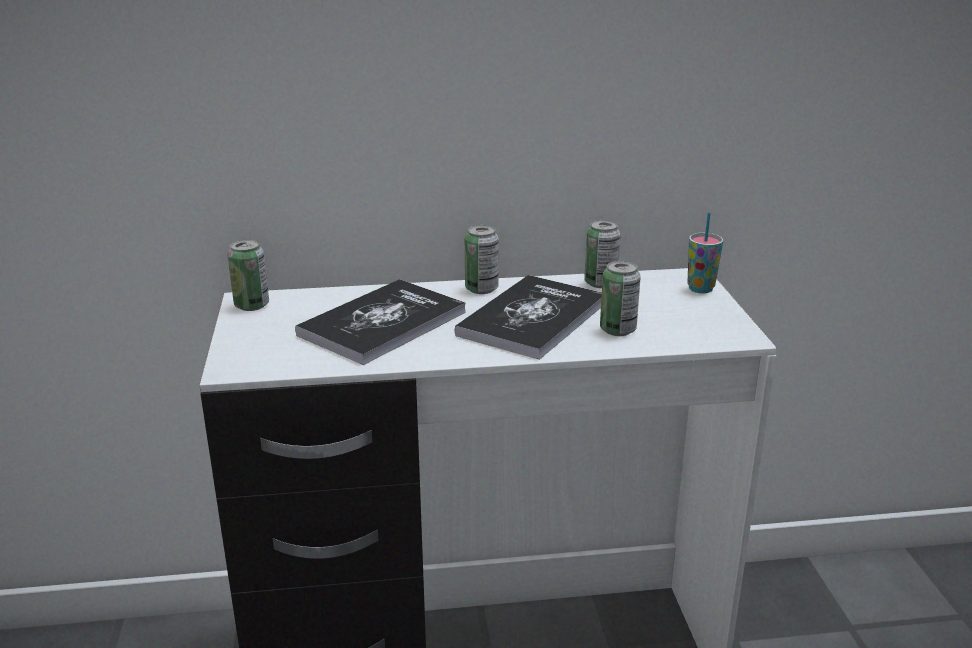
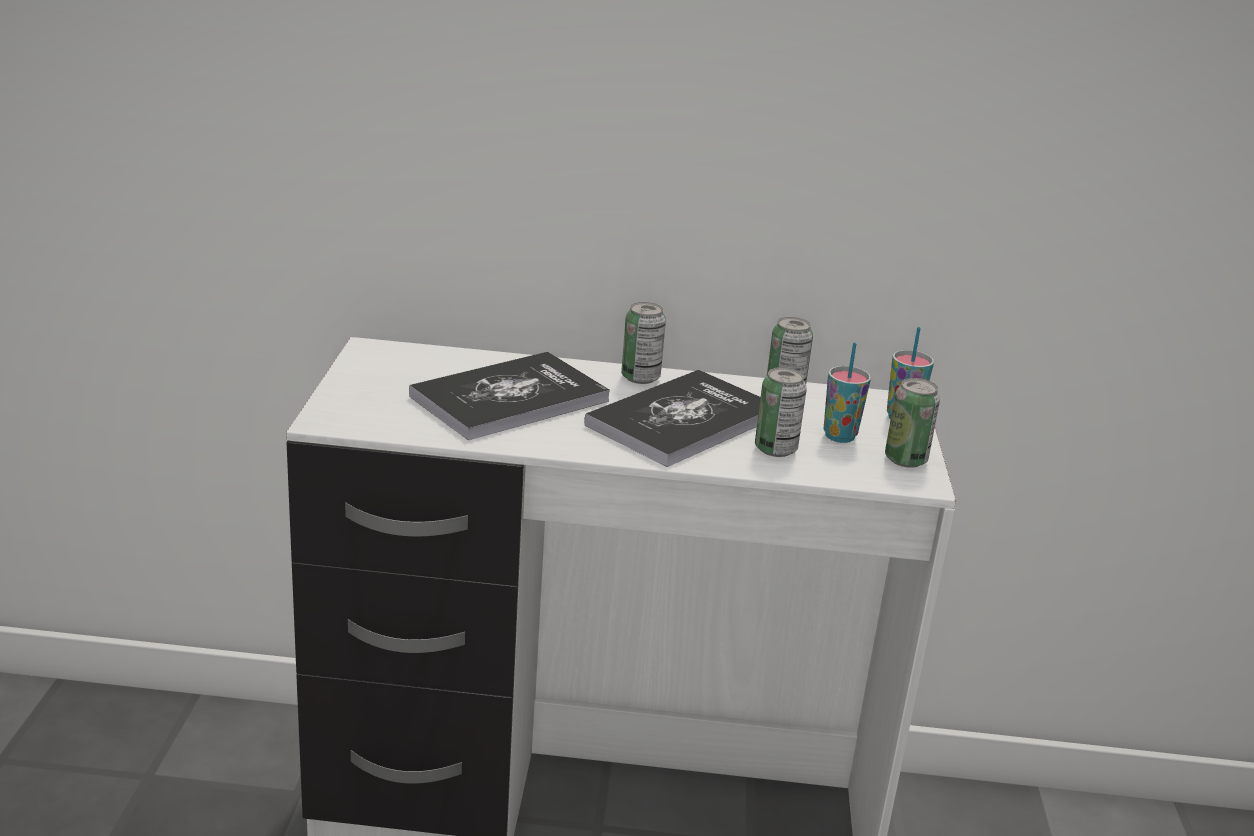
camera: 10 degrees right, 0 degrees up
(251, 305) = (374, 355): can -> can (905, 459)
(661, 311) = (839, 436): none -> cup

